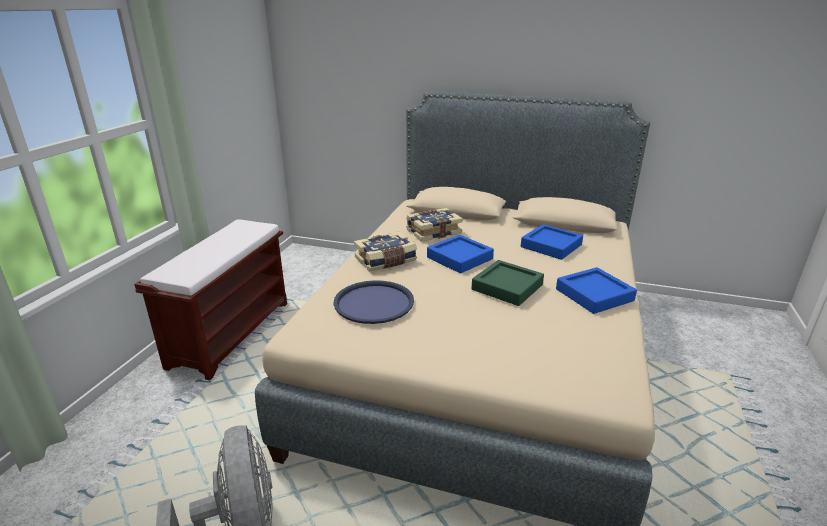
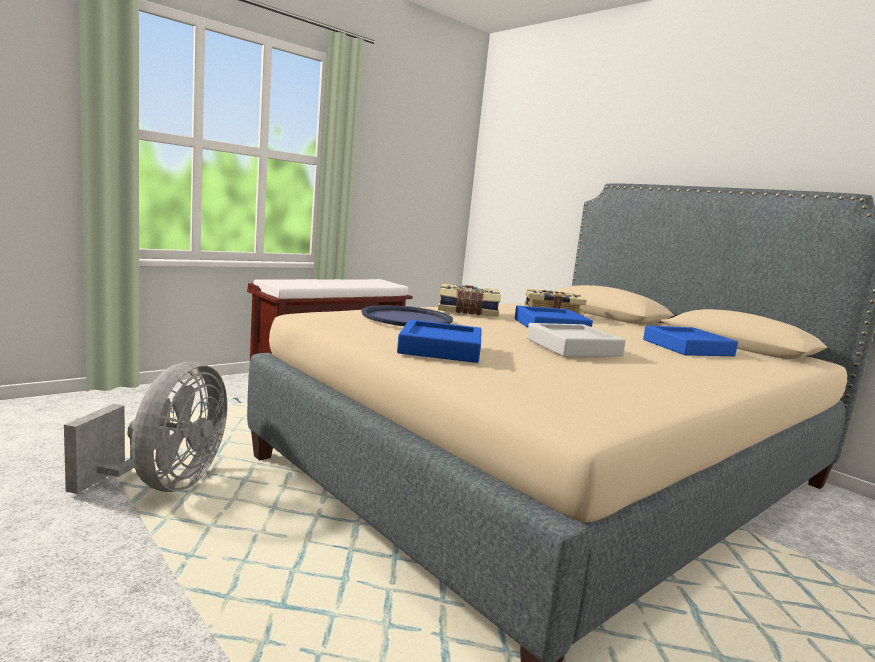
camera: 30 degrees right, 15 degrees down
(507, 287) = (573, 347): green tray -> grey tray
(594, 295) = (685, 377): blue tray -> blue tray (440, 349)

